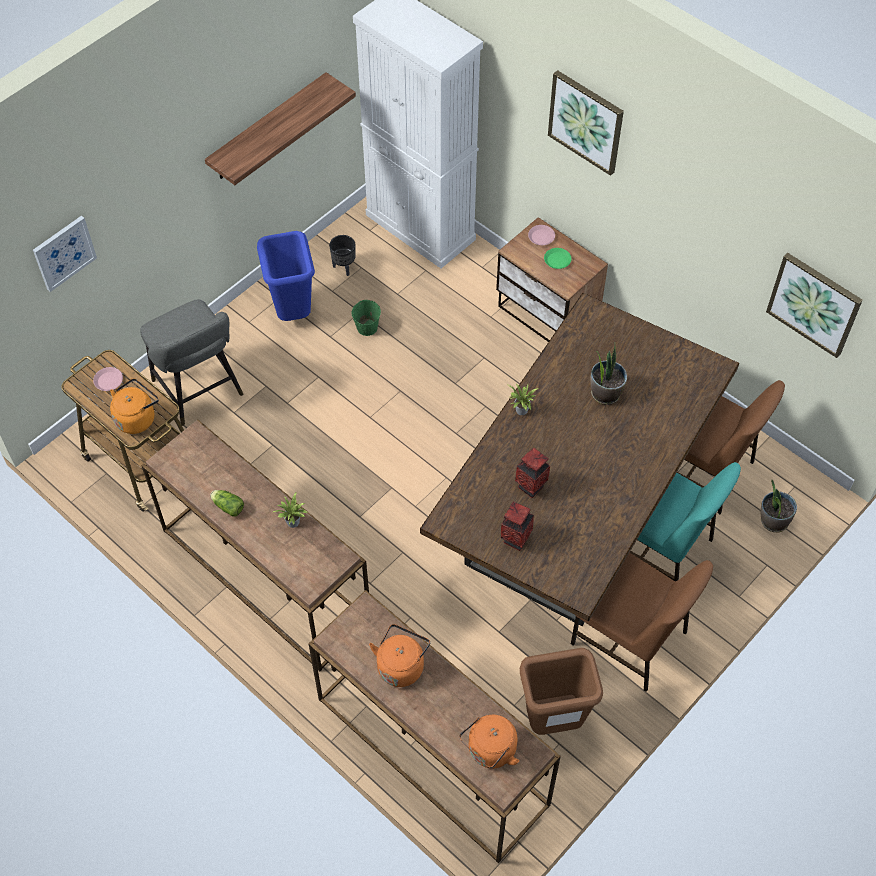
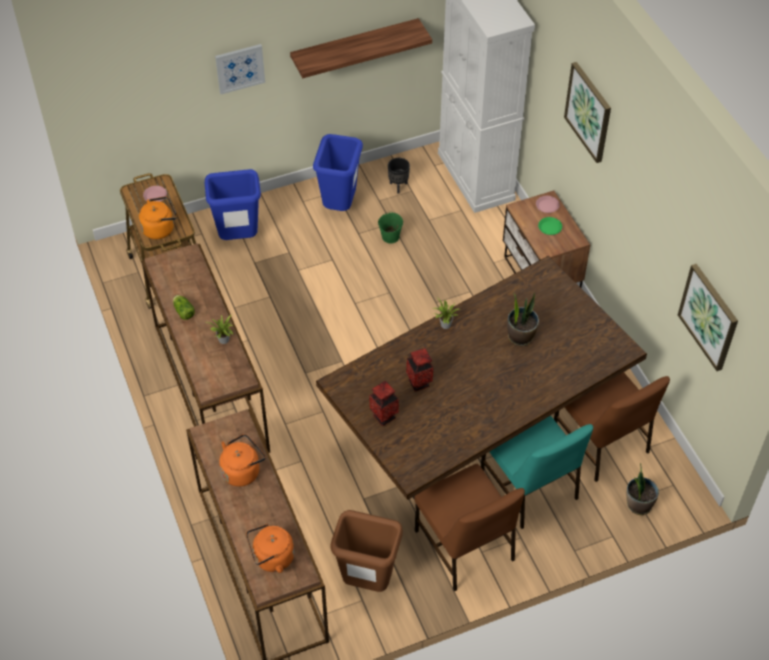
camera: 25 degrees right, 5 degrees down
(64, 252) = (150, 84): picture -> picture (240, 68)
(200, 391) = (238, 238): grey stool -> blue trash can

